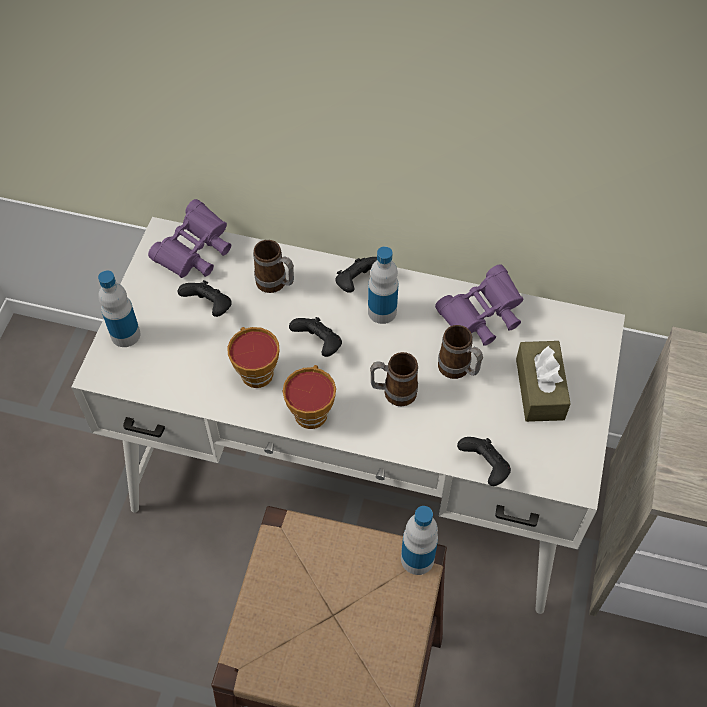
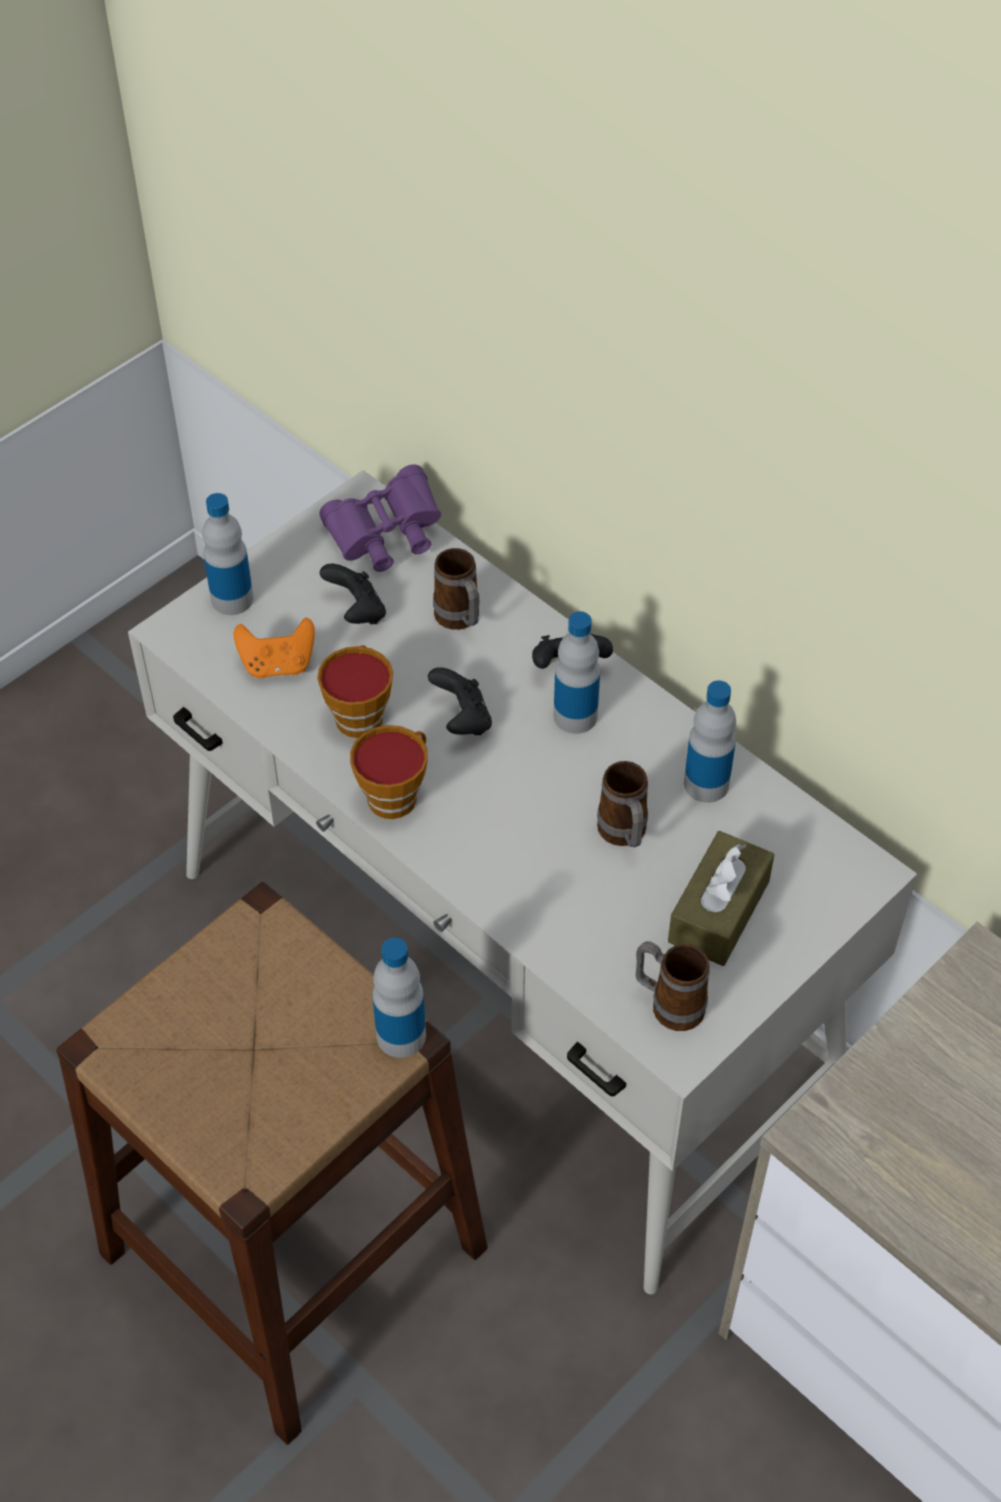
camera: 30 degrees right, 5 degrees down
(183, 363) = (278, 665): none -> orange game controller
(393, 393) = (516, 823): mug -> mug (668, 1004)
(481, 317) = (706, 784): purple binoculars -> bottle
(484, 468) = (569, 972): black game controller -> none

